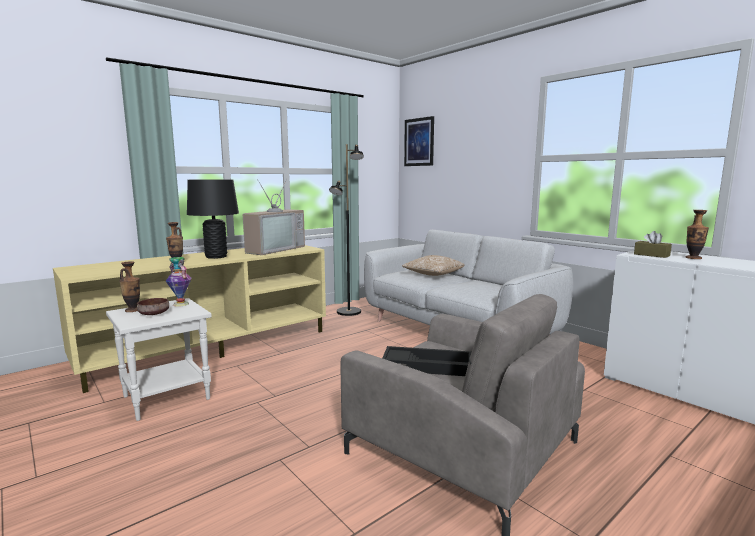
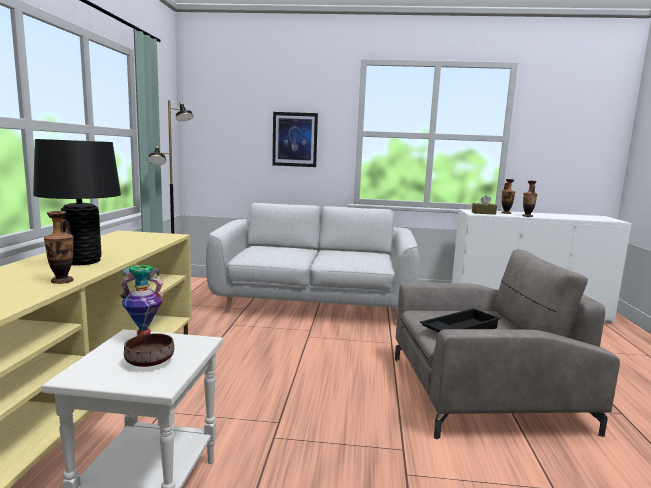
camera: 45 degrees left, 0 degrees up
(133, 310) = (94, 368): vase -> vase (527, 216)
(273, 249) = (126, 241): television -> none
(419, 142) = (211, 104): picture -> picture (295, 139)
(433, 274) = (285, 250): pillow -> none

